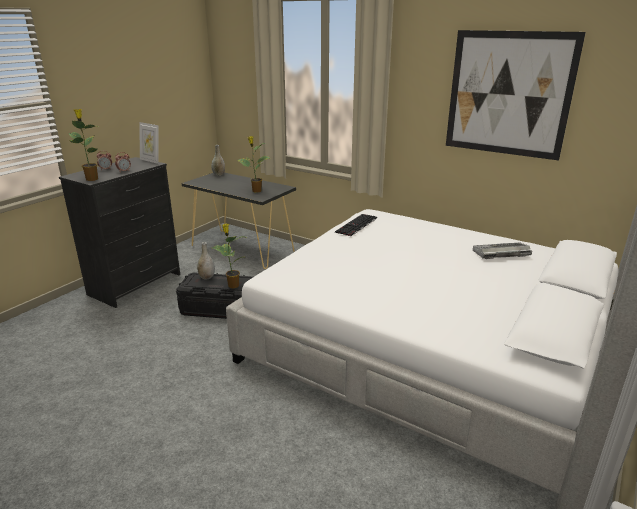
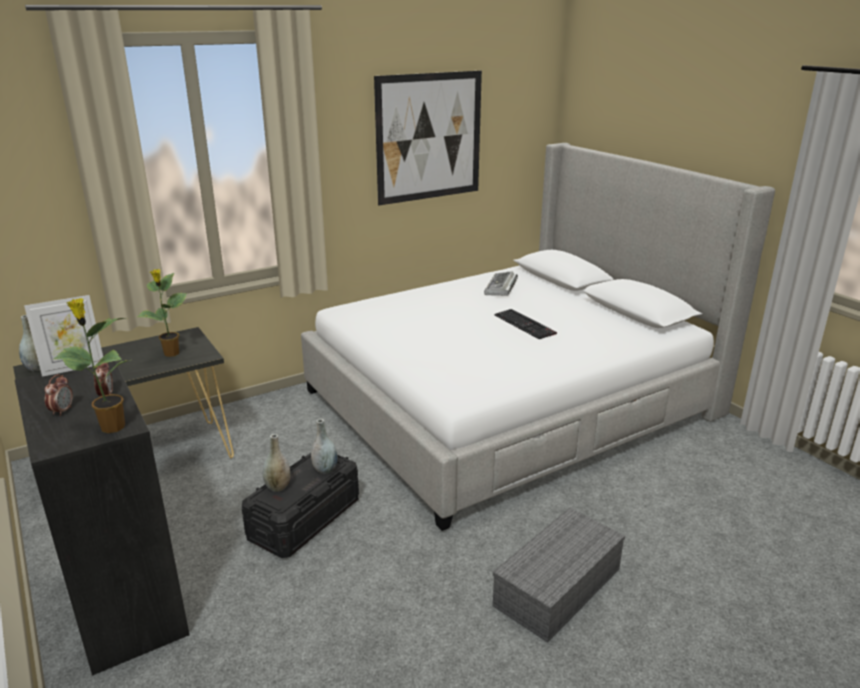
camera: 65 degrees left, 0 degrees up
(193, 434) = (558, 588): none -> grey storage box
(233, 285) = (325, 469): potted plant -> grey vase
(357, 225) = (372, 324): keyboard -> keyboard (526, 324)

